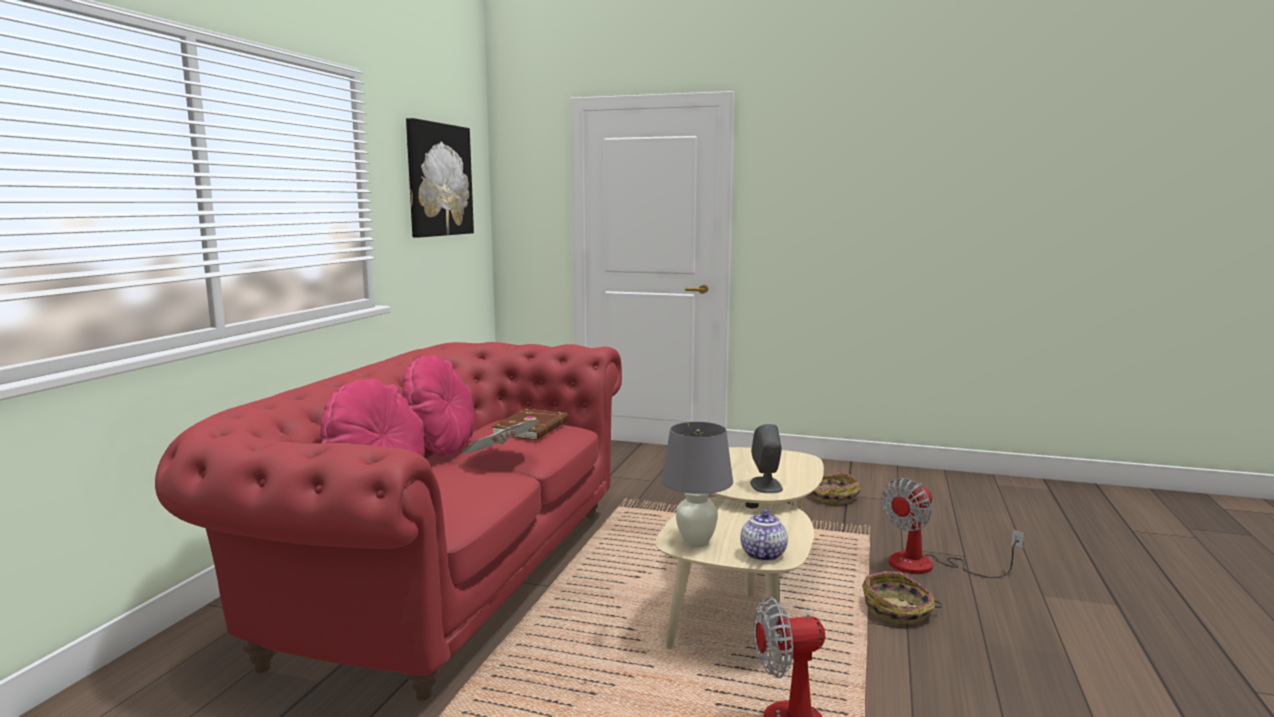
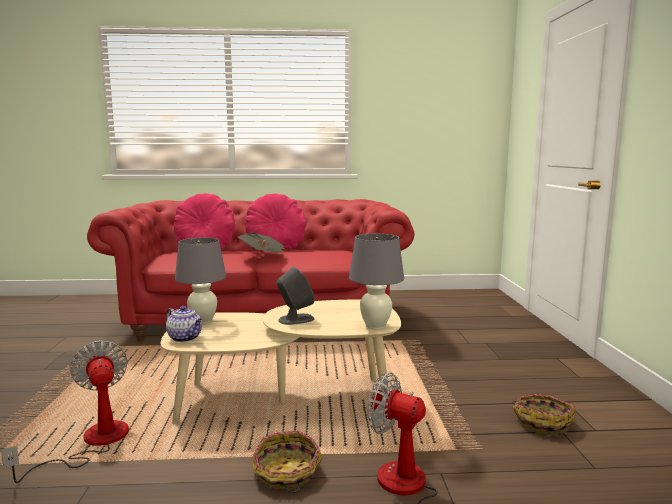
camera: 70 degrees right, 0 degrees up
(438, 180) = (434, 95): picture -> none
(532, 428) = (327, 254): brown book -> none
(762, 554) = (185, 338): teapot -> teapot turned 45 degrees clockwise
(802, 460) = (375, 326): none -> grey table lamp

